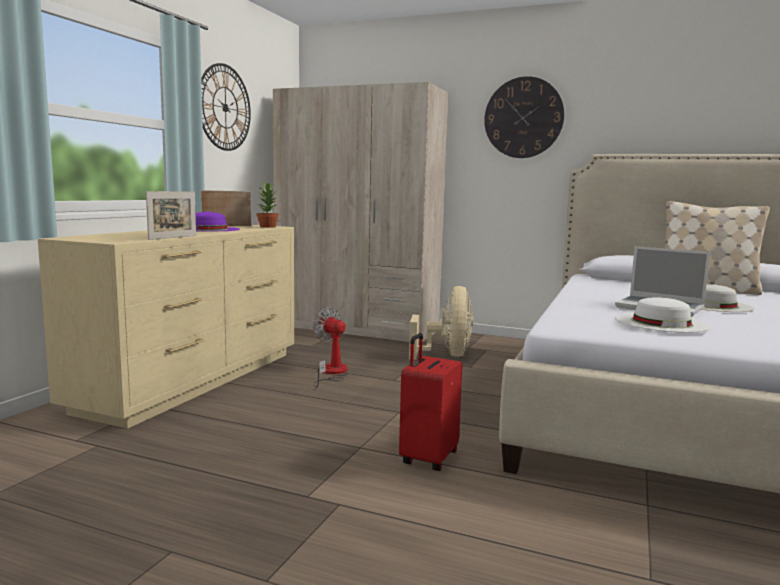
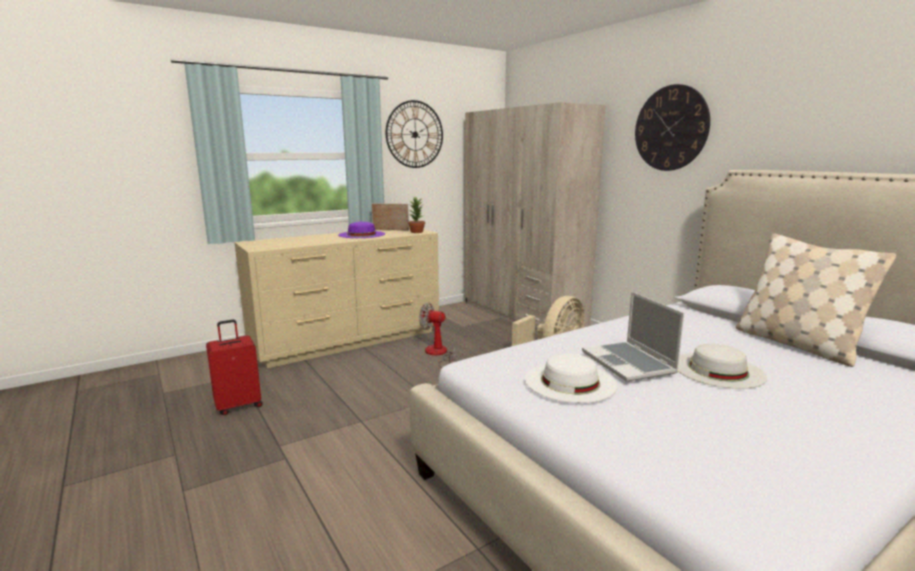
camera: 35 degrees right, 5 degrees up
(173, 237) = (303, 245): picture frame -> none
(331, 373) = (438, 354): fan -> fan turned 60 degrees counterclockwise
(427, 458) = (387, 444): red suitcase -> red suitcase (238, 405)

